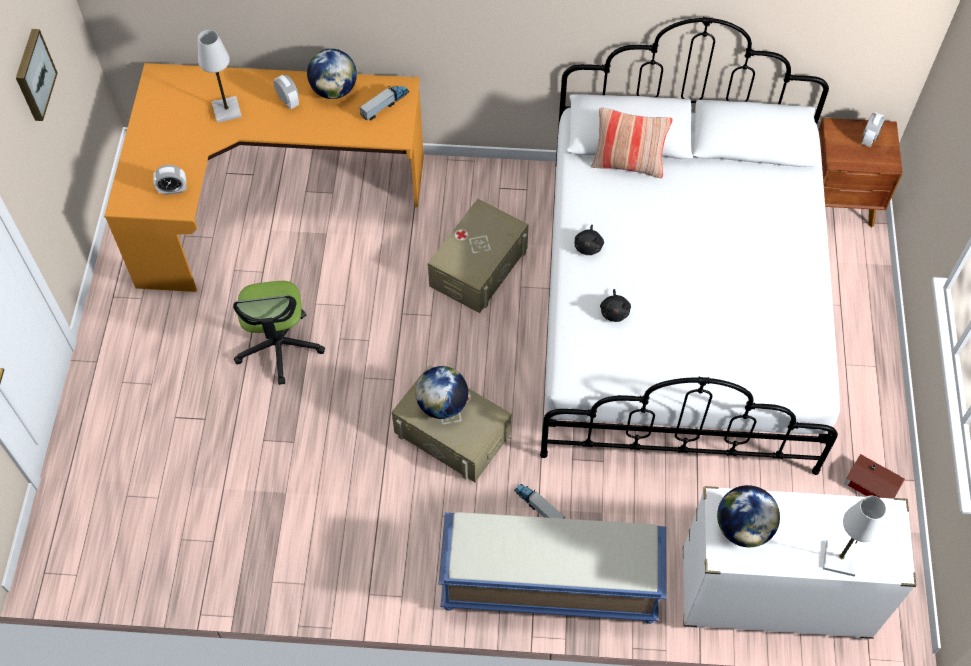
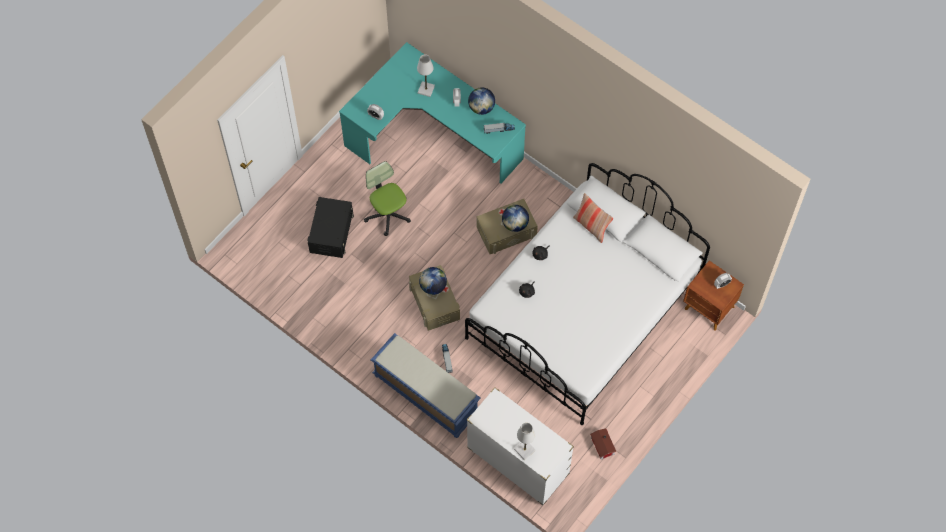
camera: 35 degrees right, 5 degrees up
(33, 75) = (337, 37): picture -> none
(206, 427) = (331, 232): none -> black storage box
(266, 200) = (432, 137): orange desk -> turquoise desk
(279, 347) = (388, 214): office chair -> office chair turned 120 degrees clockwise
(743, 528) = (496, 413): globe -> globe (515, 224)

